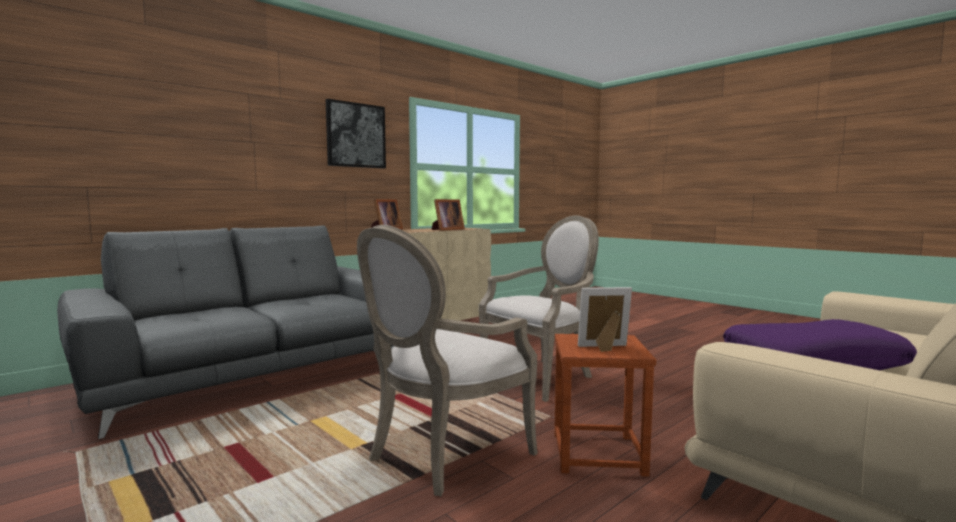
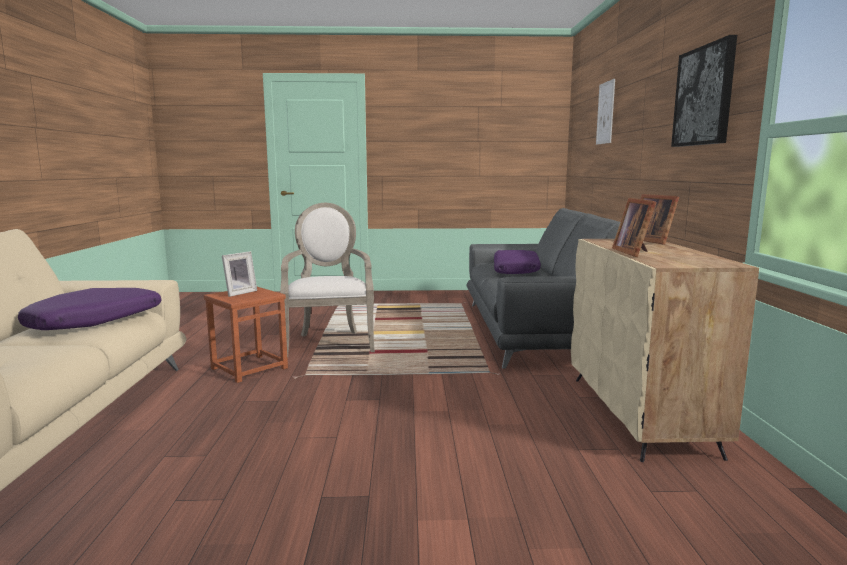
camera: 130 degrees right, 5 degrees up
(133, 104) = (605, 113): none -> picture
(232, 312) = (516, 271): none -> purple pillow
(542, 376) = (371, 403): armchair -> none

